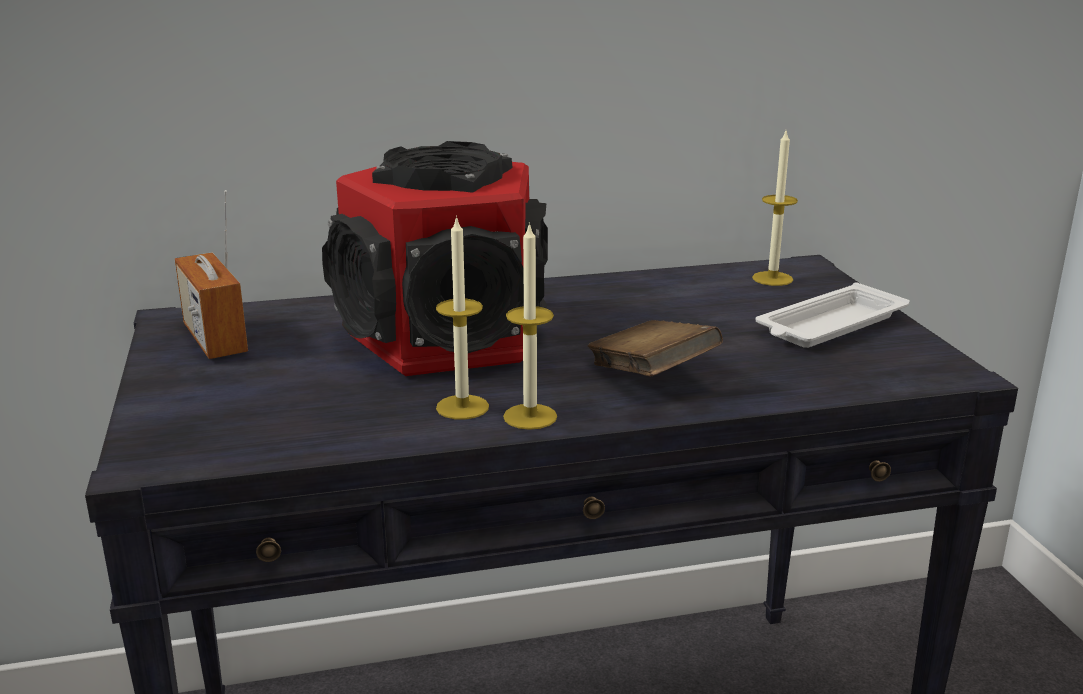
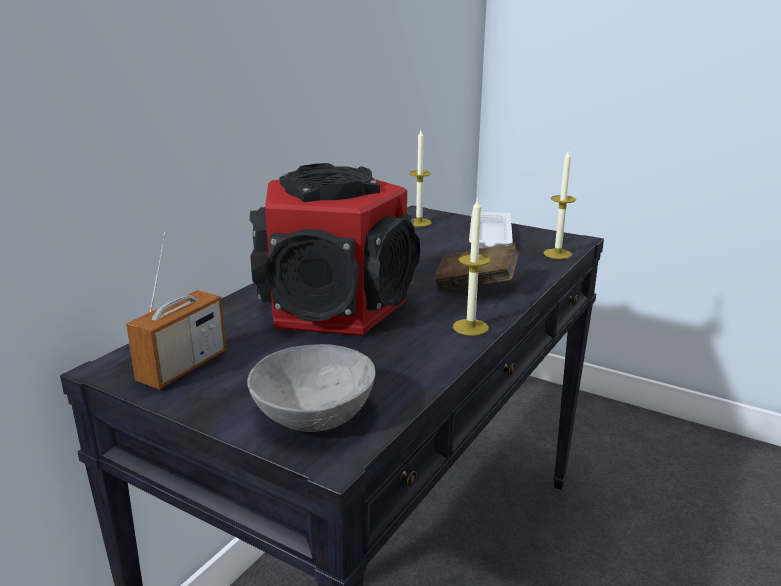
camera: 45 degrees left, 0 degrees up
(212, 424) = (316, 413): none -> grey bowl
(215, 340) = (183, 367): radio -> radio turned 75 degrees counterclockwise
(462, 407) = (429, 337): candle -> candle (557, 254)

